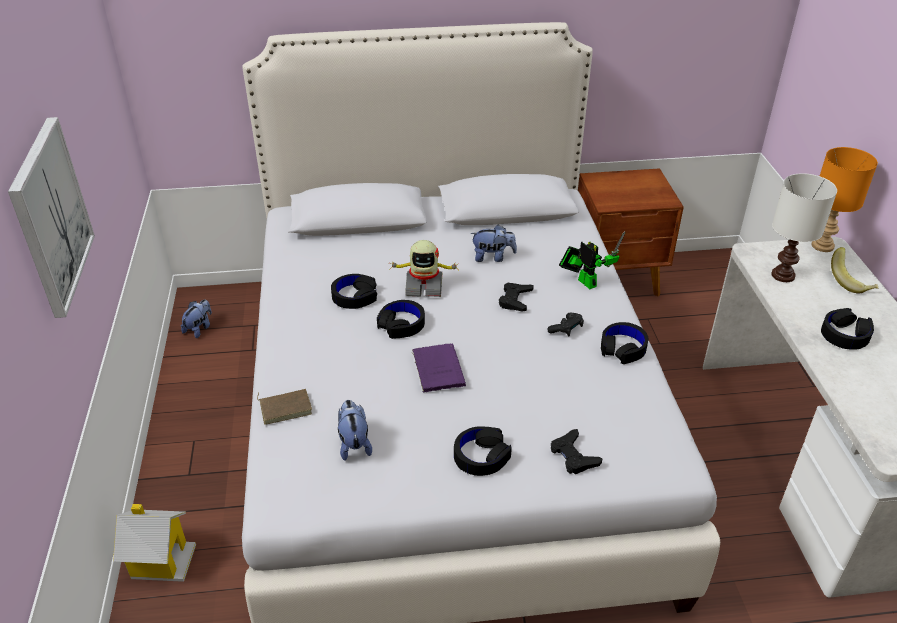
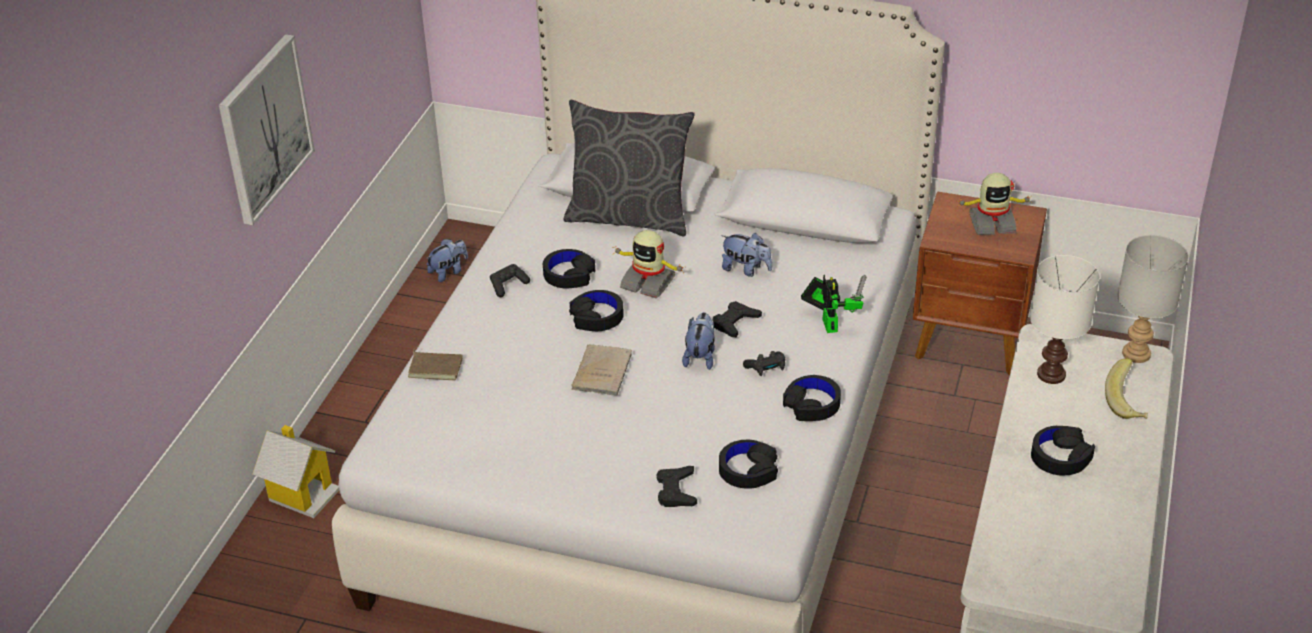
camera: 25 degrees right, 0 degrees up
(307, 318) = (508, 285): none -> black game controller
(354, 444) = (476, 418): plush toy -> plush toy (700, 356)
(373, 240) = (629, 217): none -> grey pillow
(437, 368) = (602, 371): purple book -> beige book
(481, 456) = (588, 464): black headphones -> black headphones (748, 470)
(633, 185) = (991, 223): none -> toy robot
(823, 246) = (1136, 354): orange table lamp -> grey table lamp

